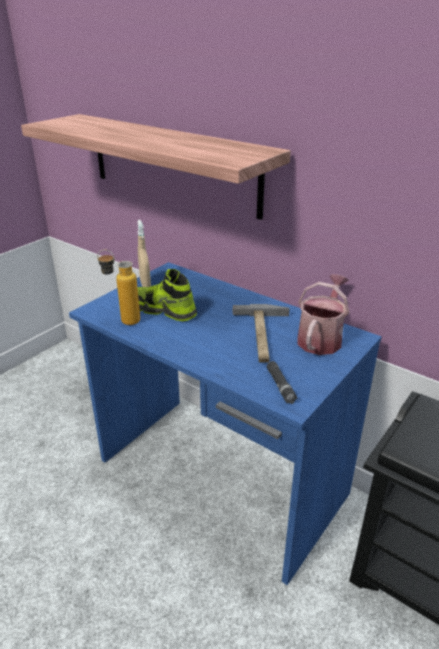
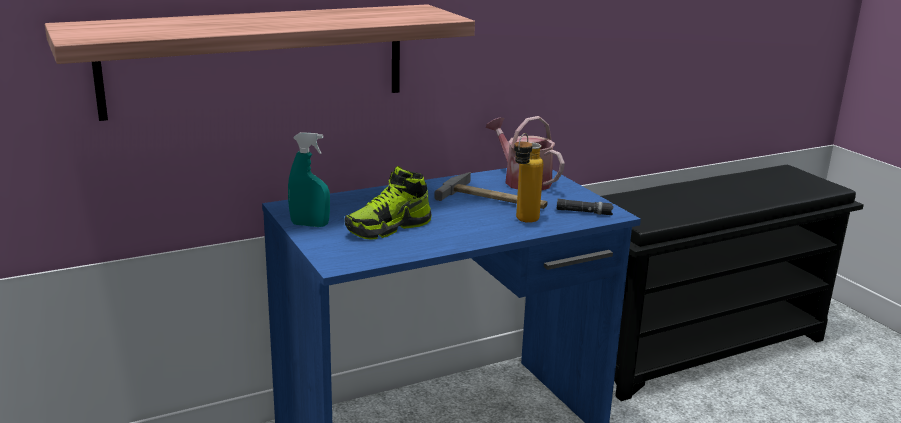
camera: 65 degrees left, 10 degrees down
(123, 320) = (387, 251): bottle -> bottle (523, 222)
(145, 284) = (309, 225): beige spray bottle -> turquoise spray bottle

